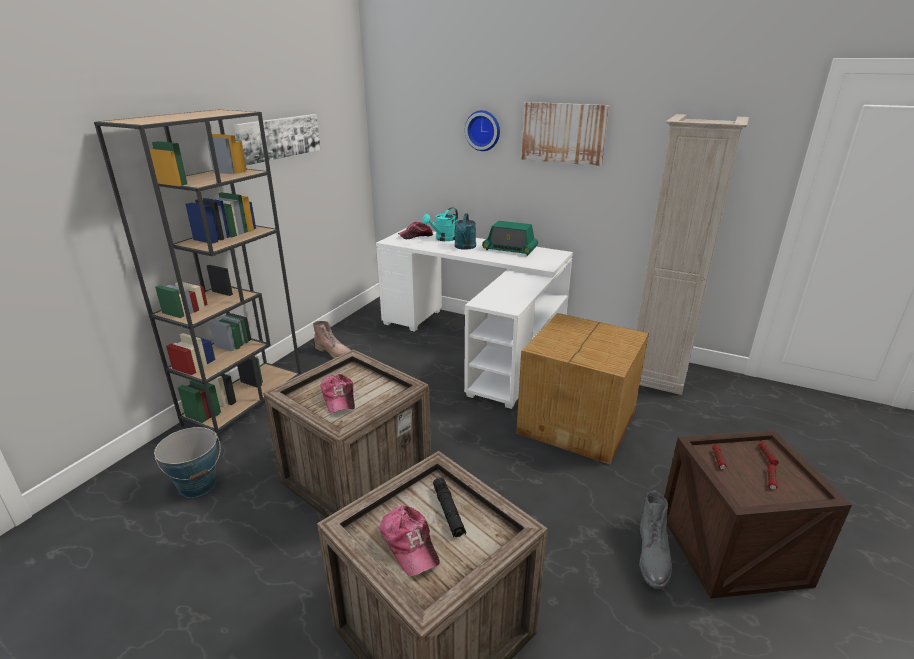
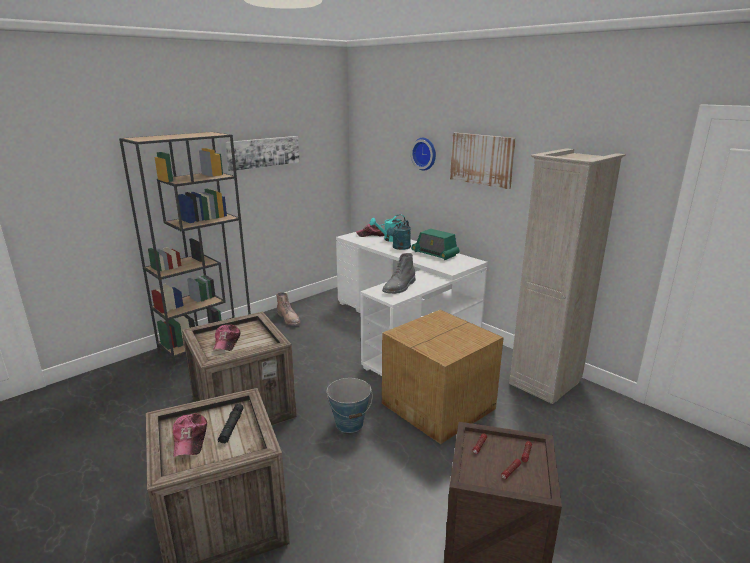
camera: 20 degrees right, 5 degrees down
(198, 485) = (143, 389): bucket -> bucket (349, 424)
(654, 555) = (422, 519): grey boot -> grey boot (399, 287)

